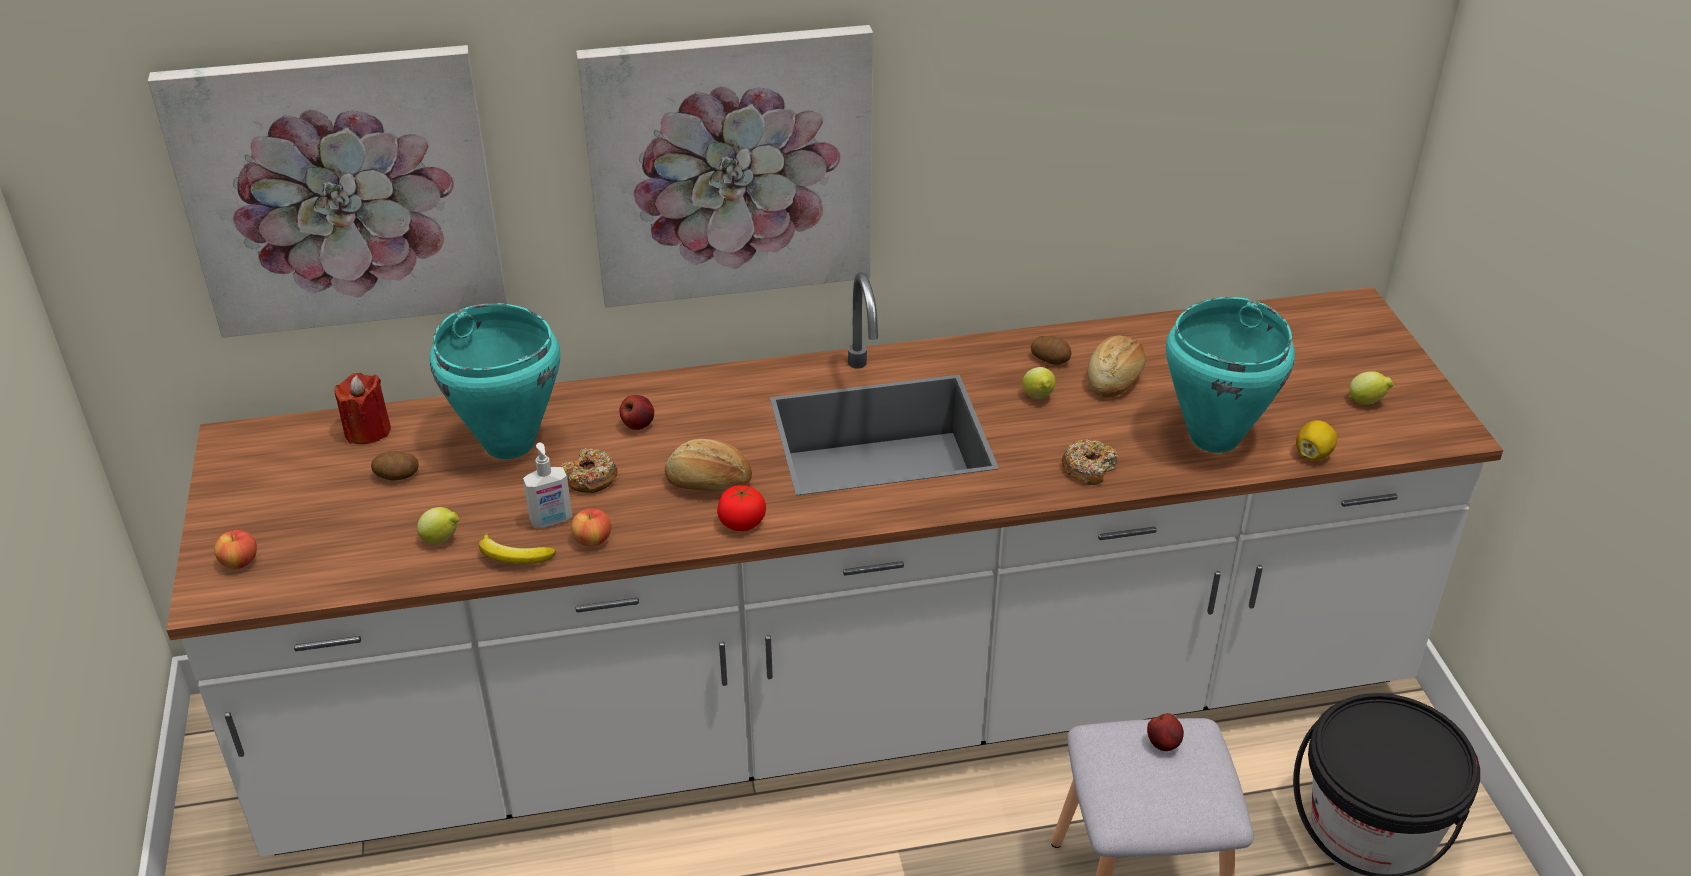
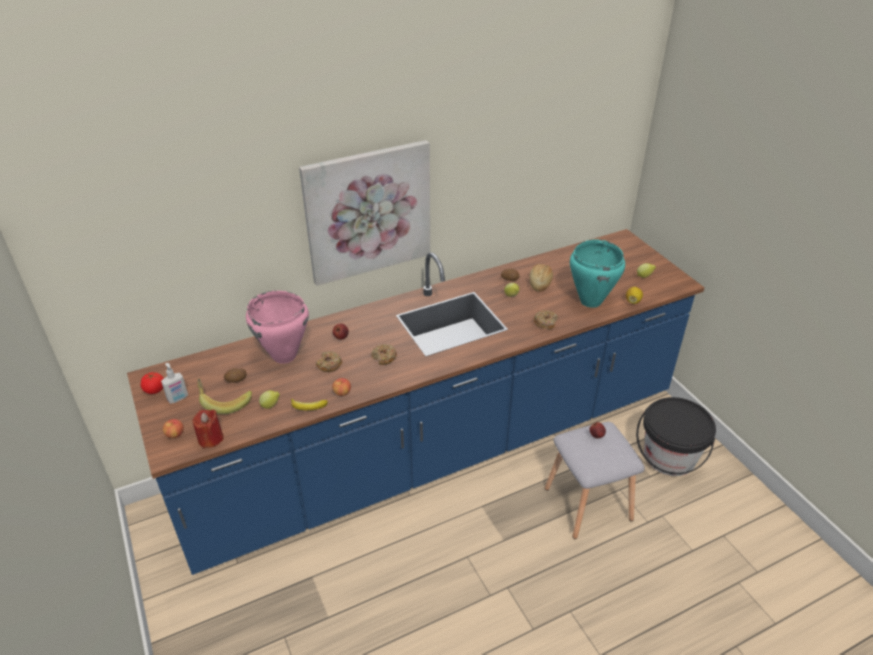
camera: 15 degrees left, 0 degrees up
(340, 190) = (190, 248): picture -> none
(356, 515) = (224, 402): none -> banana
(367, 431) = (213, 361): red candle -> red candle (210, 439)
(509, 444) = (284, 356): turquoise cooking pot -> pink cooking pot
(551, 521) = (319, 387): soap dispenser -> soap dispenser (178, 399)
(708, 483) = (384, 357): bread -> donut
(742, 523) = (407, 372): tomato -> tomato (154, 389)
(845, 705) = (436, 447): white counter -> blue counter

